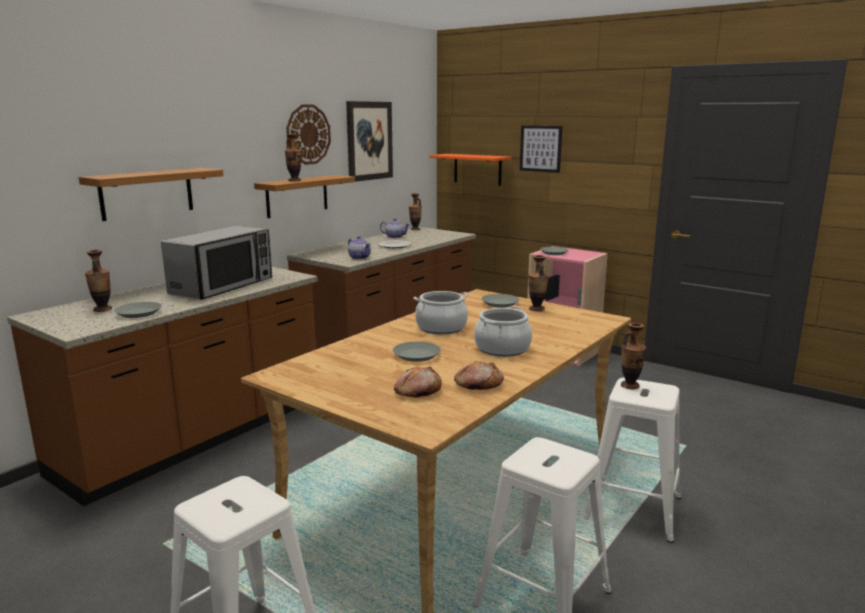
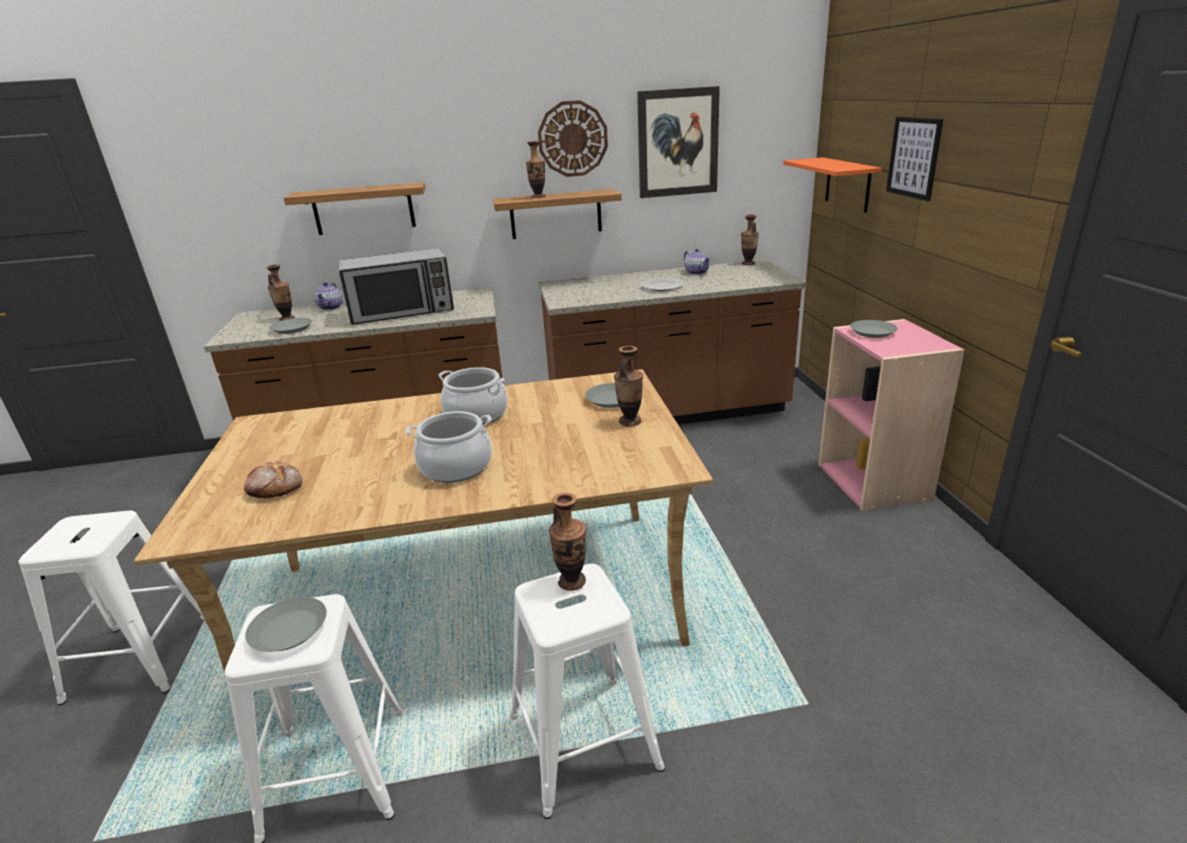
camera: 45 degrees right, 10 degrees up
(359, 257) = (587, 298): teapot -> teapot (331, 307)
(416, 355) = (375, 443): grey plate -> grey plate (289, 630)
(478, 384) = (327, 504): bread -> none

